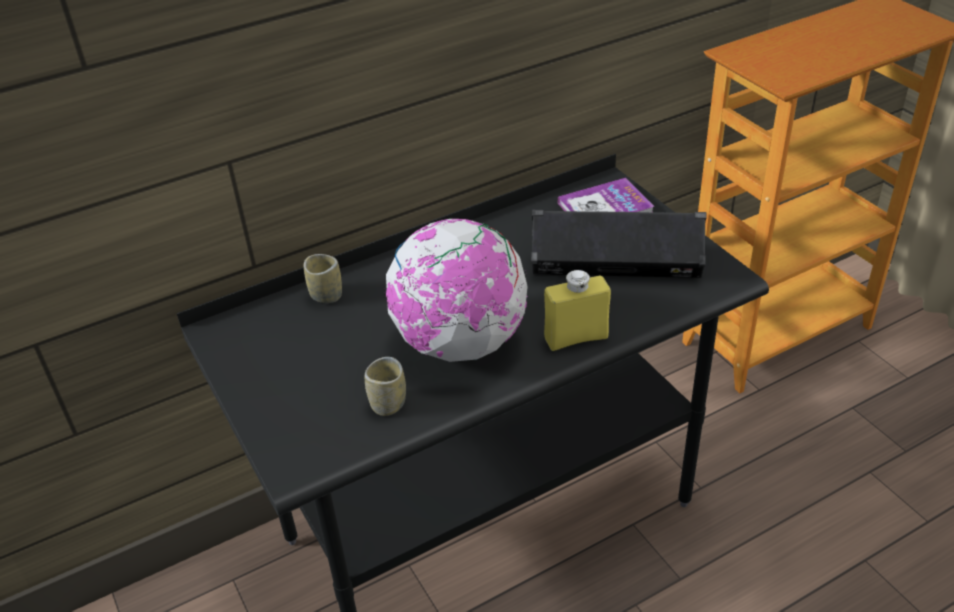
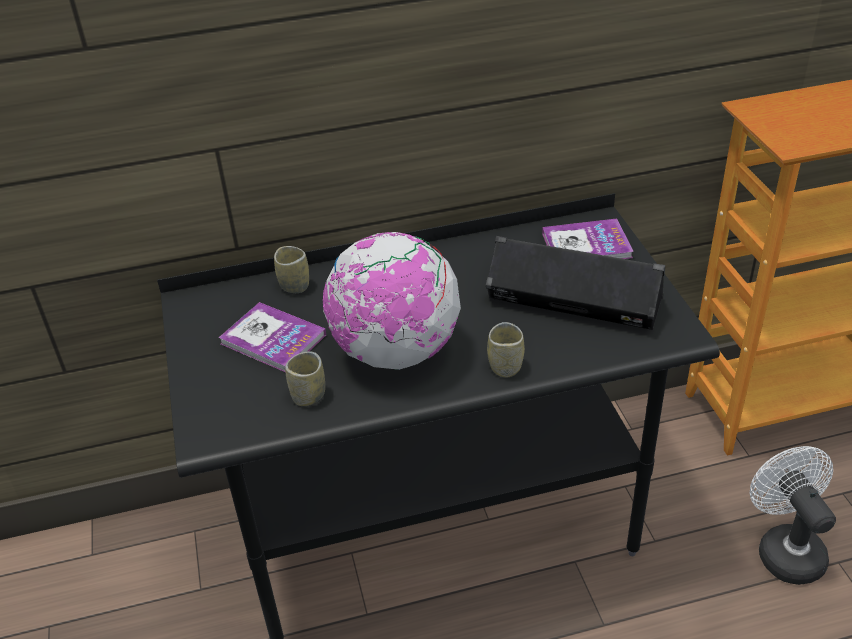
camera: 15 degrees right, 0 degrees up
(326, 353) = (273, 339): none -> book
(576, 338) = (505, 366): yellow bottle -> cup
(819, 469) = (785, 549): none -> white fan

